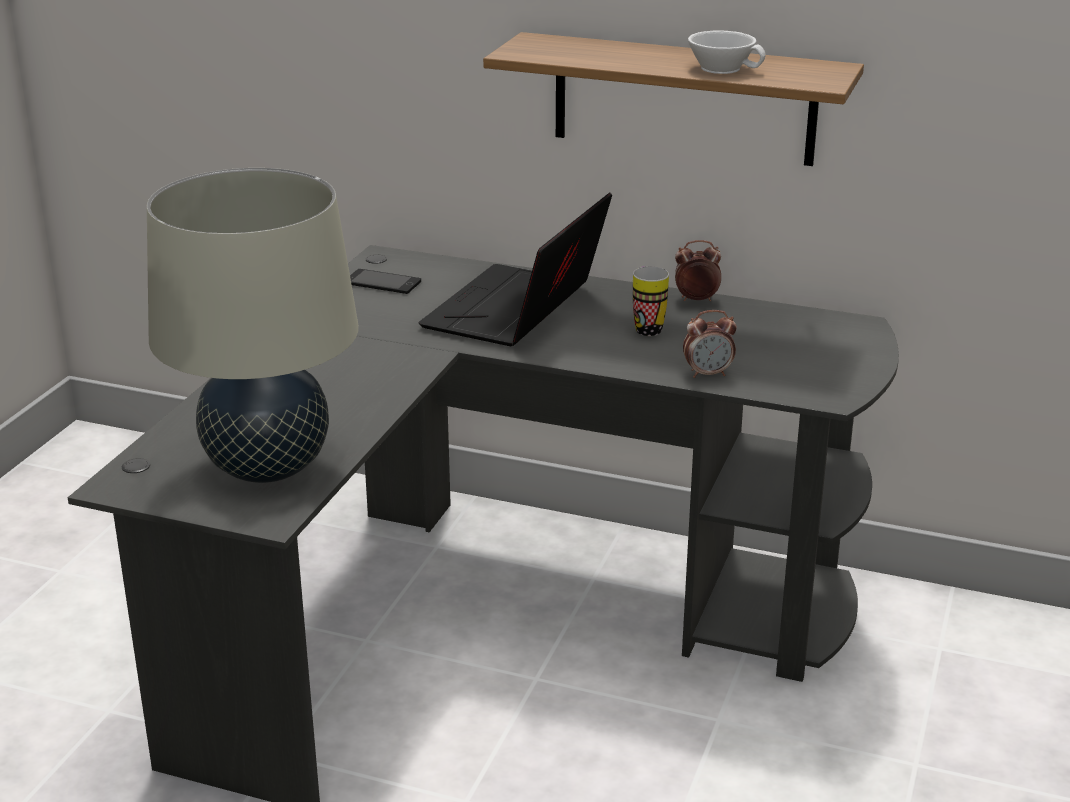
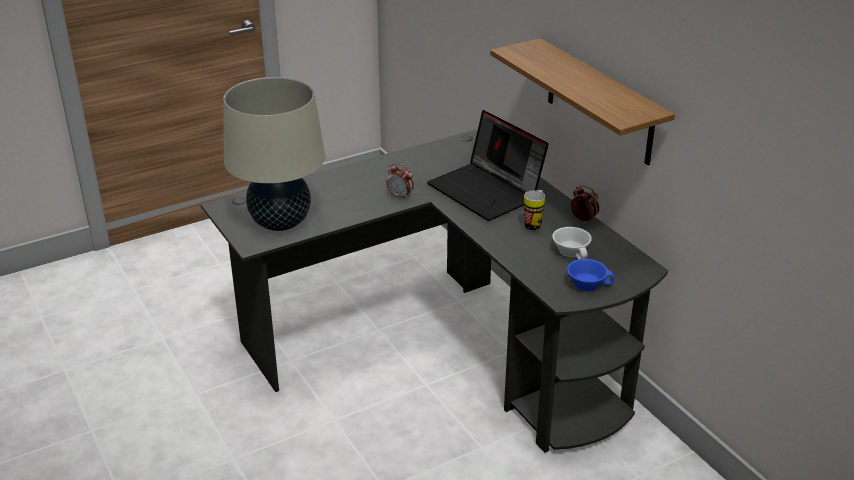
camera: 40 degrees right, 5 degrees up
(382, 282) = (450, 152): phone -> none
(517, 311) = (487, 191): laptop -> laptop turned 105 degrees counterclockwise
(708, 374) = (524, 261): alarm clock -> alarm clock (400, 196)
(723, 68) = (591, 92): white cup -> white cup (572, 251)
(826, 368) = (587, 283): none -> blue cup

